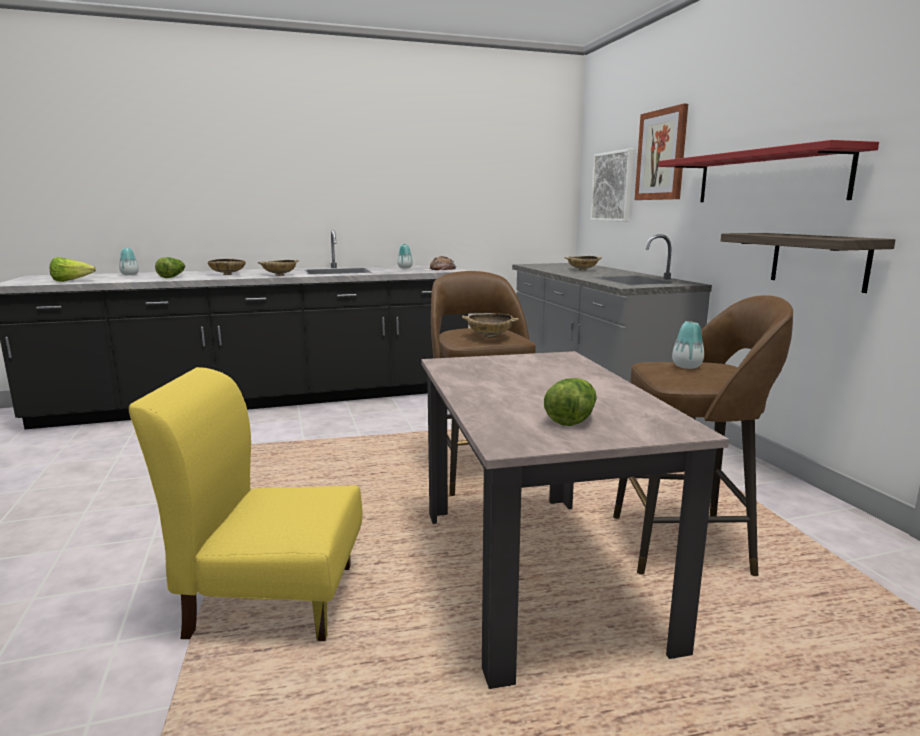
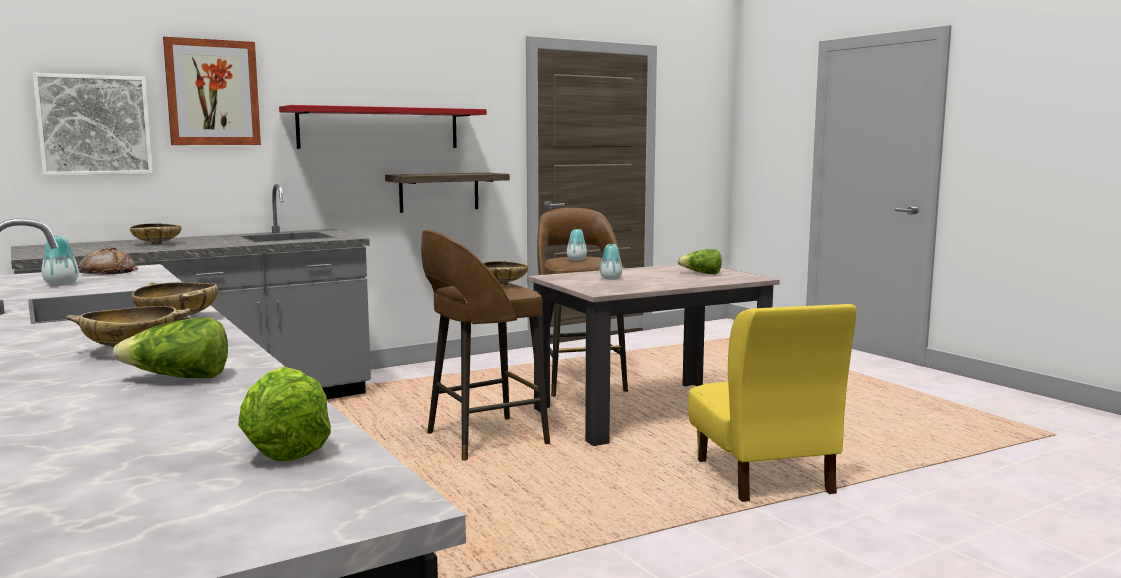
camera: 105 degrees left, 5 degrees down
(130, 274) = (62, 436): vase -> vase (610, 278)

